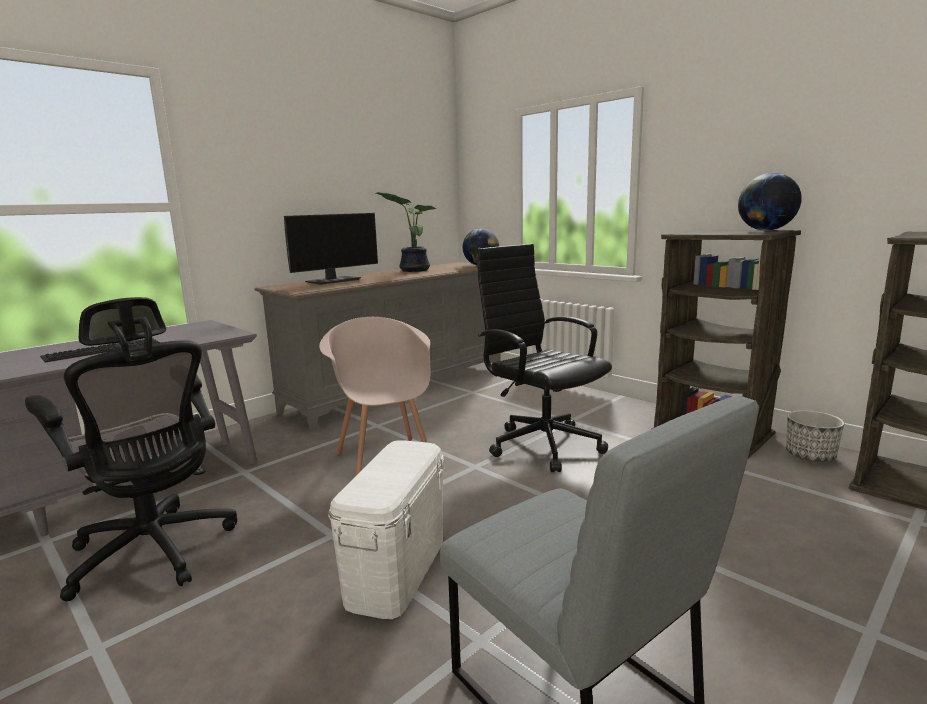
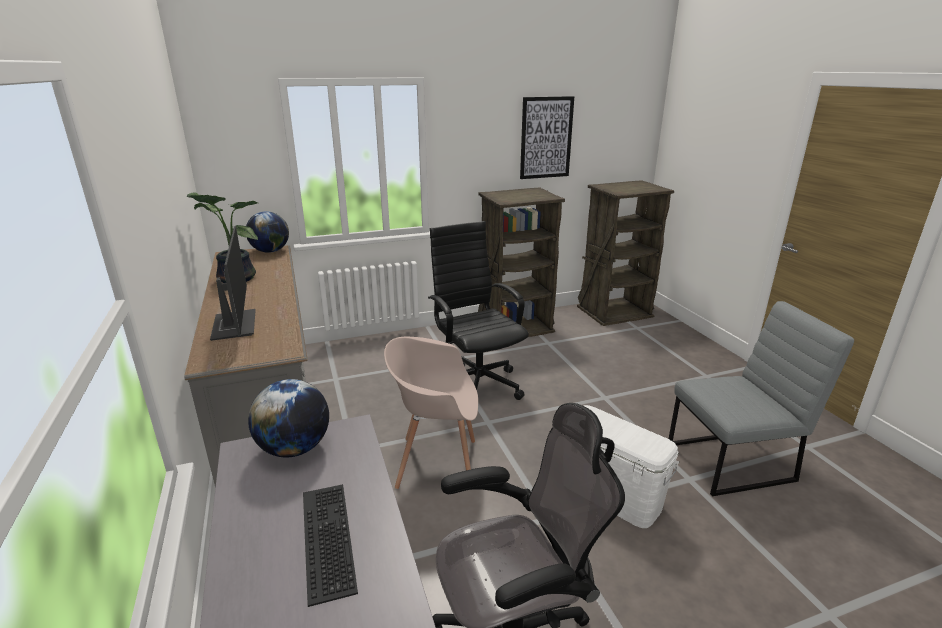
camera: 65 degrees left, 10 degrees up
(541, 444) = (476, 384): black office chair -> black office chair turned 75 degrees clockwise
(766, 230) = (533, 191): globe -> globe (295, 448)
(810, 456) = (564, 317): planter -> none
(824, 150) = (546, 138): none -> picture

